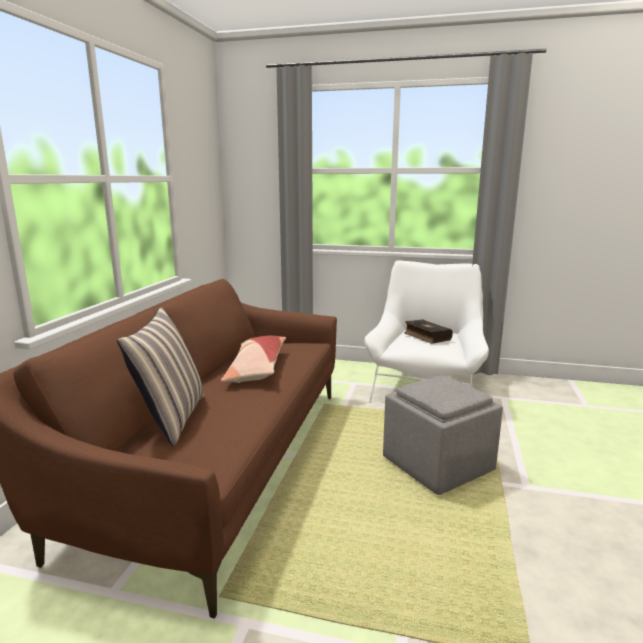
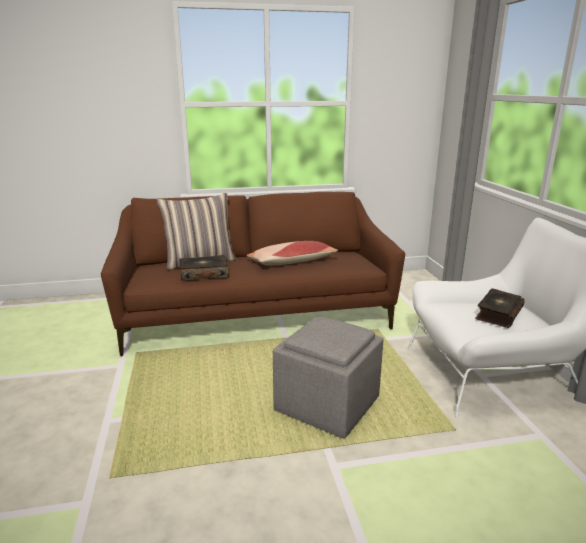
camera: 65 degrees right, 5 degrees up
(232, 421) = (204, 274): none -> book

